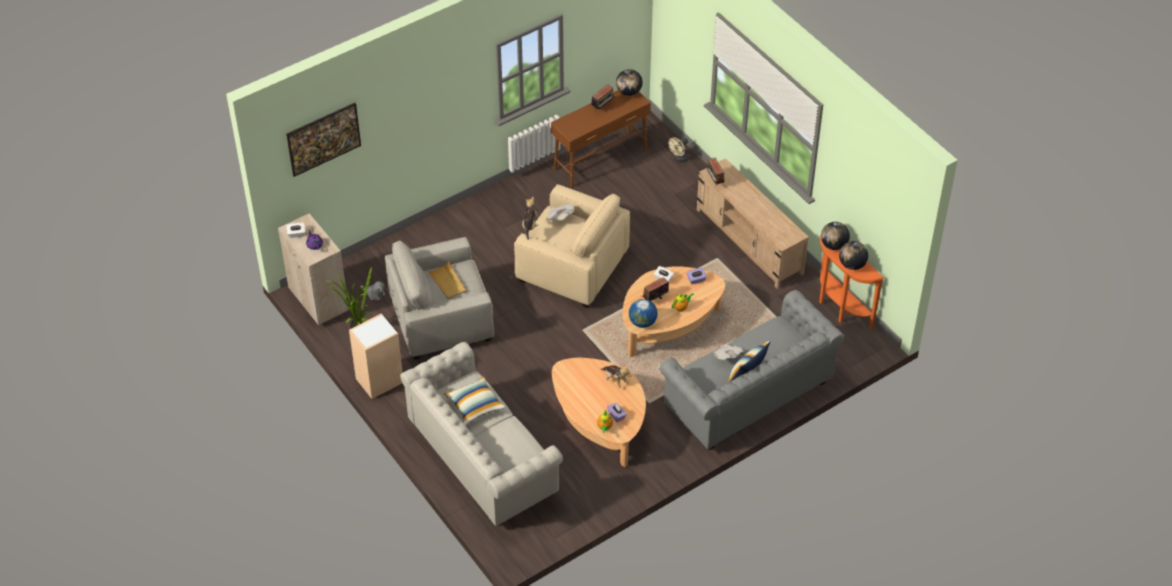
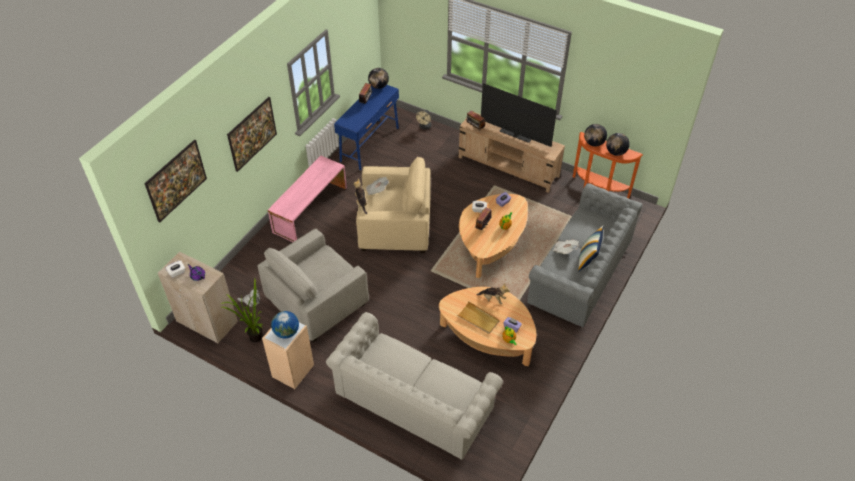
camera: 25 degrees left, 0 degrees up
(432, 121) = (254, 143): none -> picture
(447, 282) = (318, 269): beige tray -> beige tray (478, 319)
(474, 405) = (397, 363): pillow -> none
(489, 214) = (310, 209): none -> pink bench
(601, 159) = (370, 145): brown console table -> blue console table
(642, 322) = (485, 247): globe -> globe (286, 332)
(757, 205) = (515, 135): none -> television

